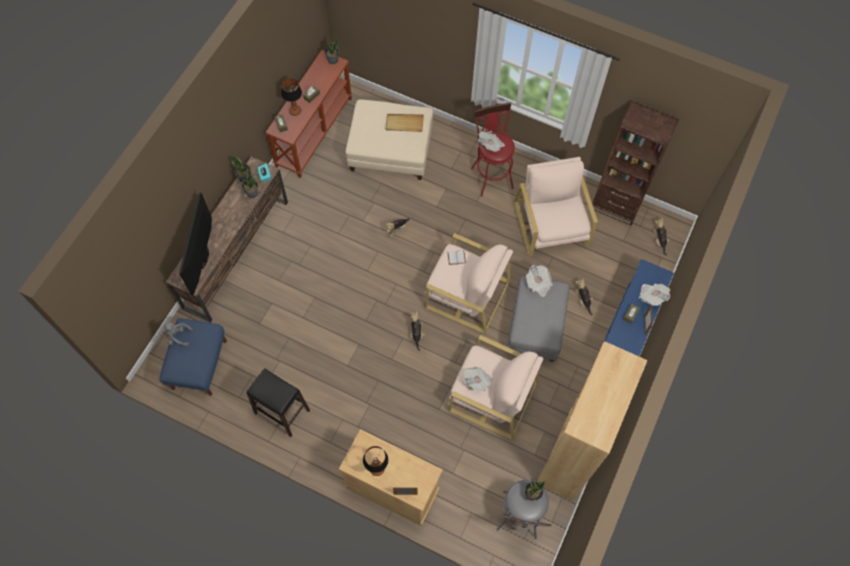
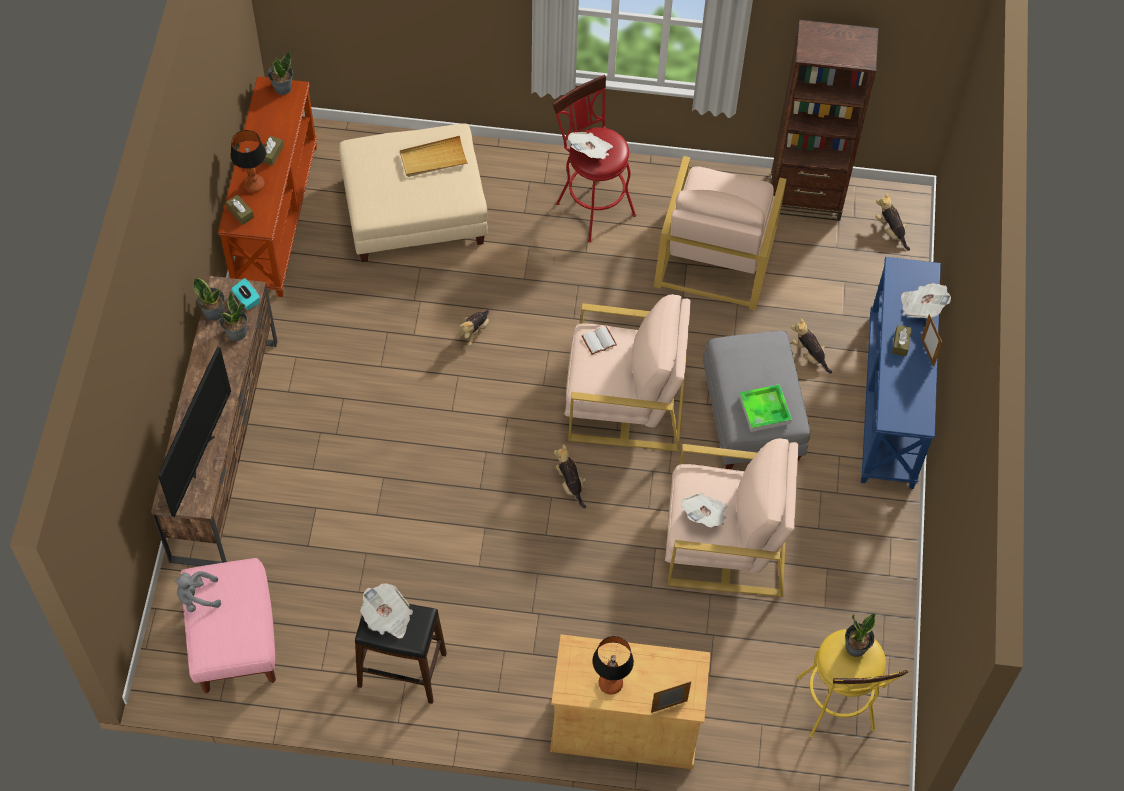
camera: 20 degrees left, 5 degrees down
(199, 364) = (234, 639): blue ottoman -> pink ottoman
(204, 258) = (200, 455): television -> television turned 150 degrees counterclockwise
(519, 519) = (837, 710): grey stool -> yellow stool
(537, 328) = (764, 410): none -> tray
(538, 284) = (740, 343): newspaper -> newspaper (387, 617)
(551, 224) = (716, 254): beige armchair -> beige armchair turned 135 degrees counterclockwise
(570, 453) = (877, 588): brown bookcase -> none

